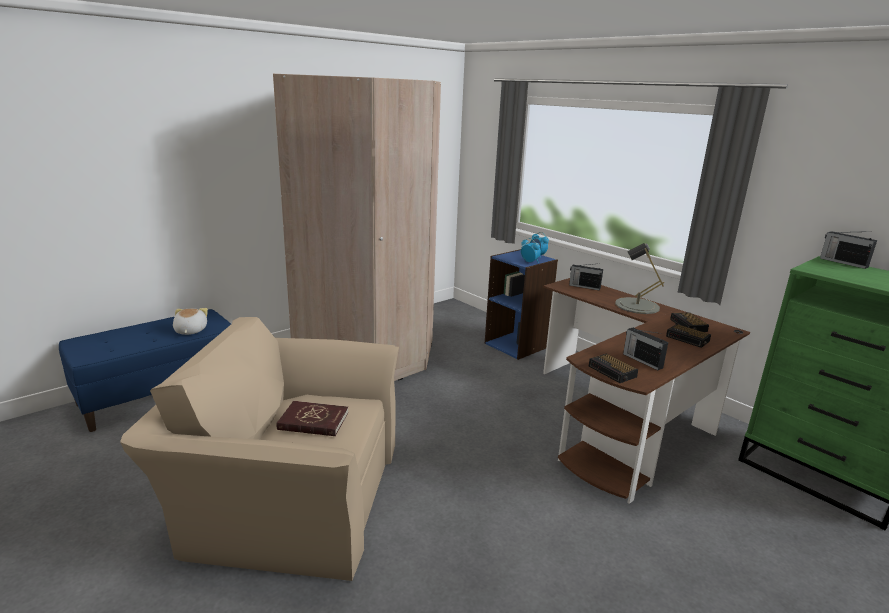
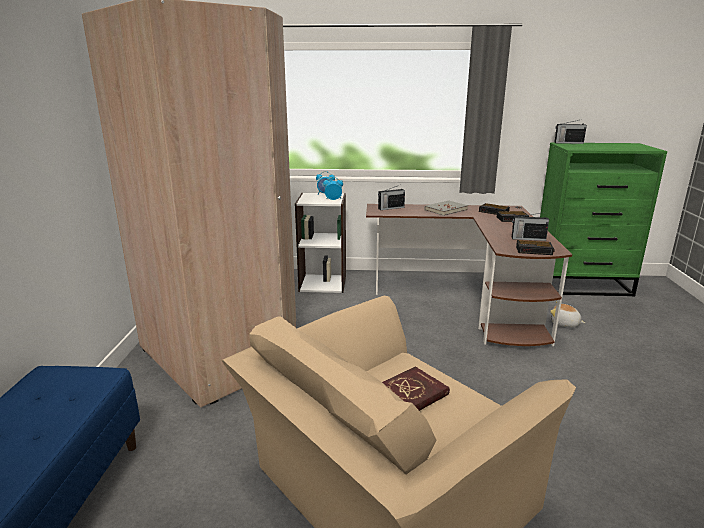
camera: 45 degrees left, 0 degrees up
(190, 331) = (71, 400): plush toy -> plush toy (564, 324)
(516, 345) = (323, 283): blue bookcase -> white bookcase
(637, 306) = (445, 210): grey table lamp -> grey book

